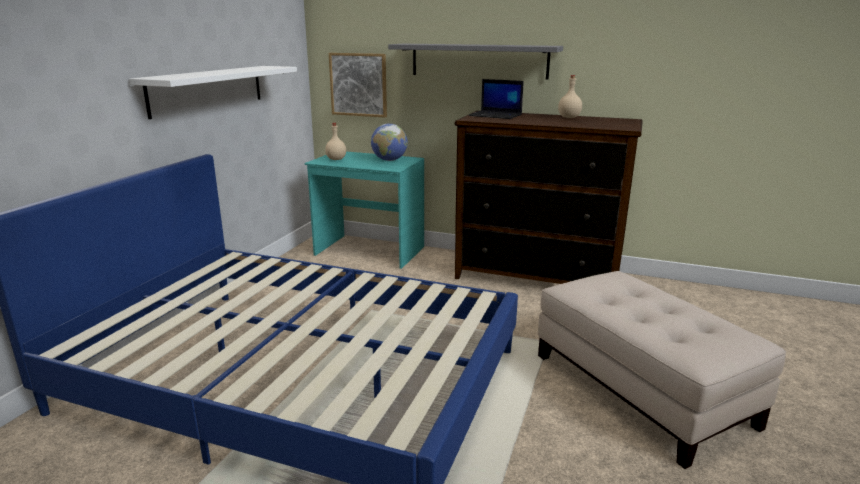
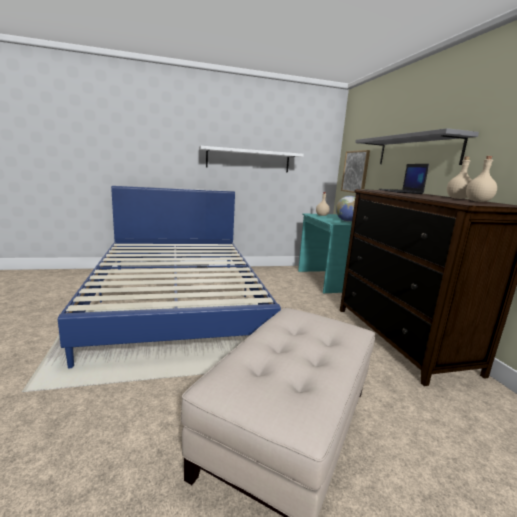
camera: 55 degrees right, 5 degrees down
(597, 120) = (477, 201): none -> beige bottle

